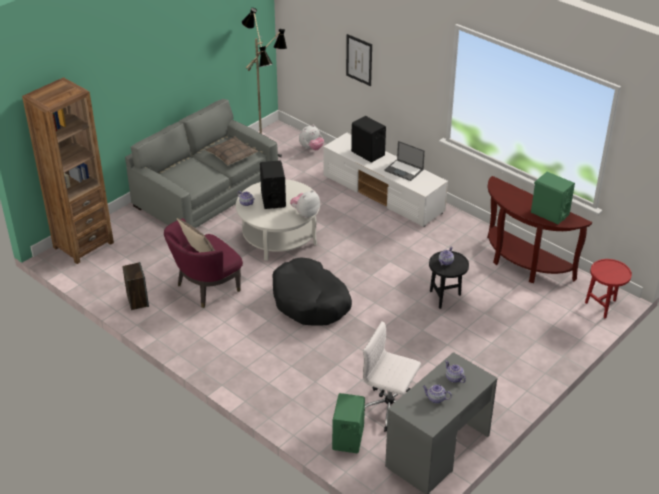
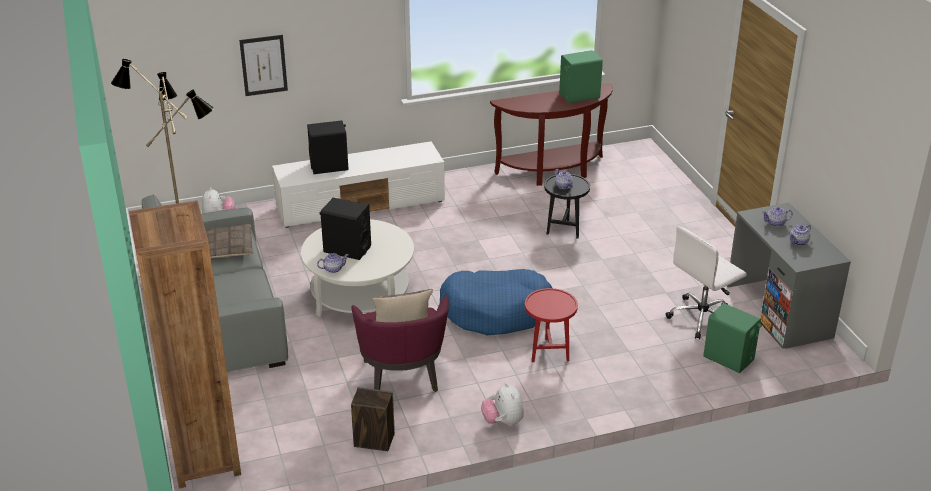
camera: 60 degrees left, 5 degrees down
(305, 213) = (398, 237): plush toy -> plush toy (503, 422)
(310, 301) = (496, 311): black dog bed -> blue dog bed
(404, 170) = (385, 157): laptop -> none
(603, 306) = (648, 157): red side table -> red side table (548, 351)

